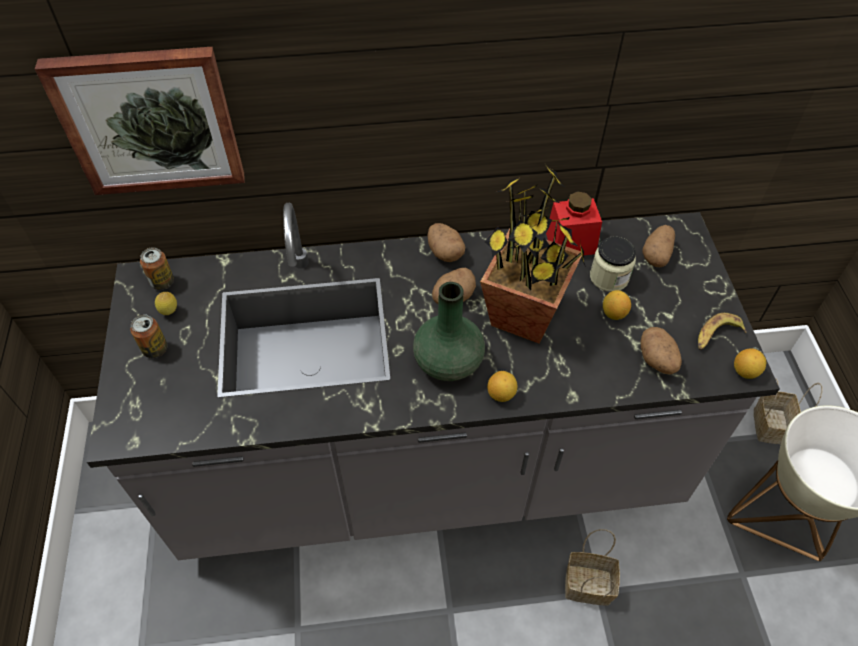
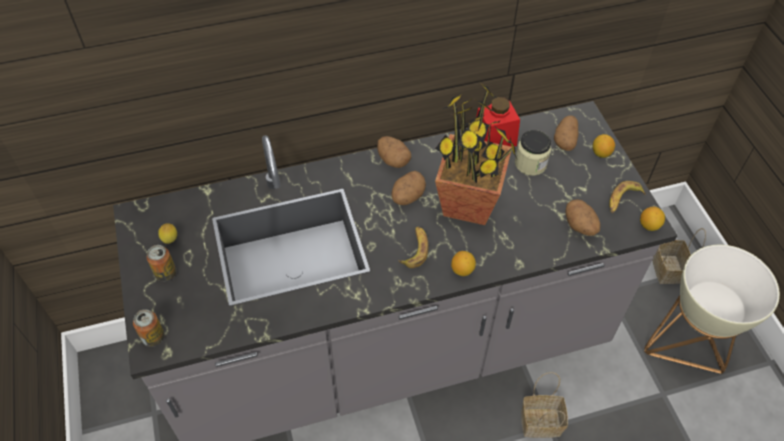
camera: 10 degrees left, 0 degrees up
(150, 120) = (145, 81): picture -> none
(162, 282) = (157, 216): can -> can (153, 337)
(449, 361) = (415, 249): green vase -> banana
(613, 313) = (539, 193): lemon -> lemon (601, 153)

